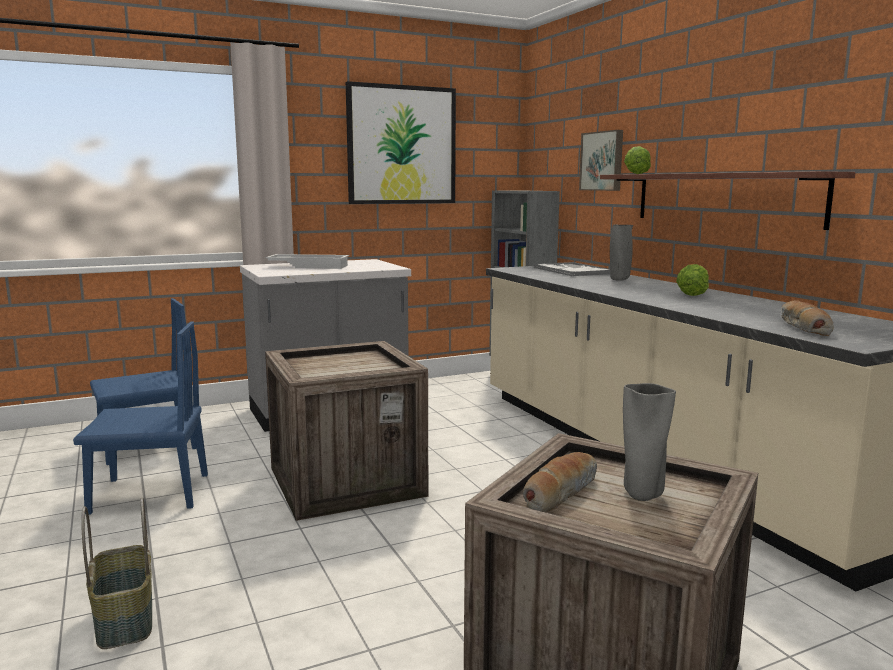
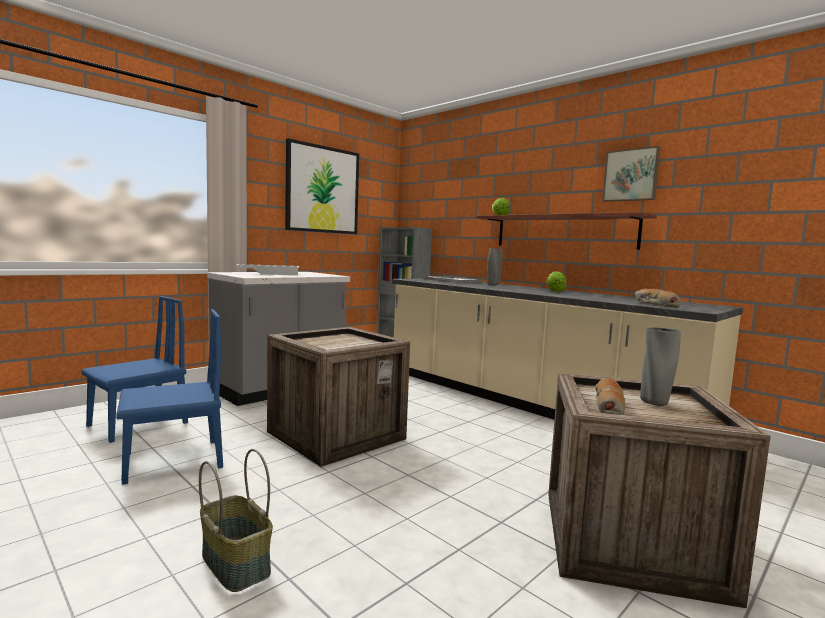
camera: 20 degrees left, 5 degrees down
(603, 161) = (467, 208): picture -> picture (631, 175)

